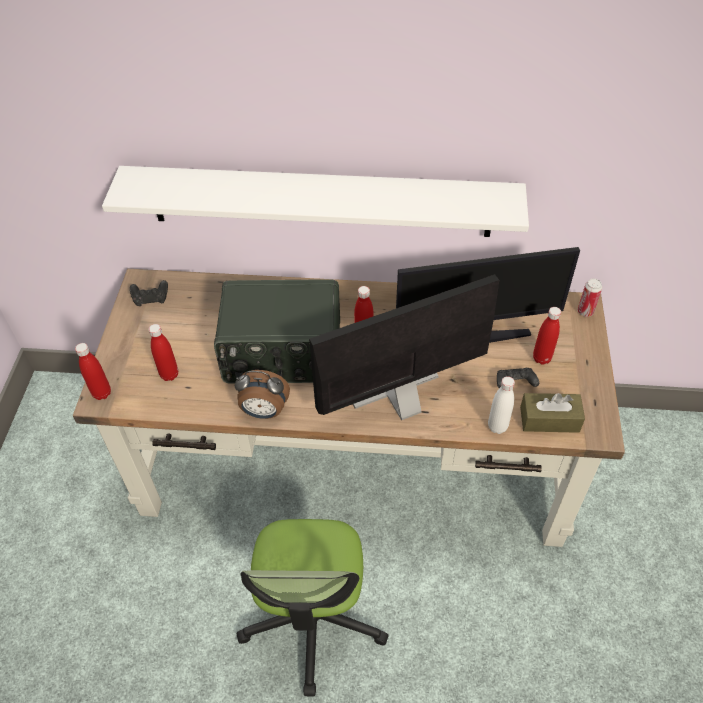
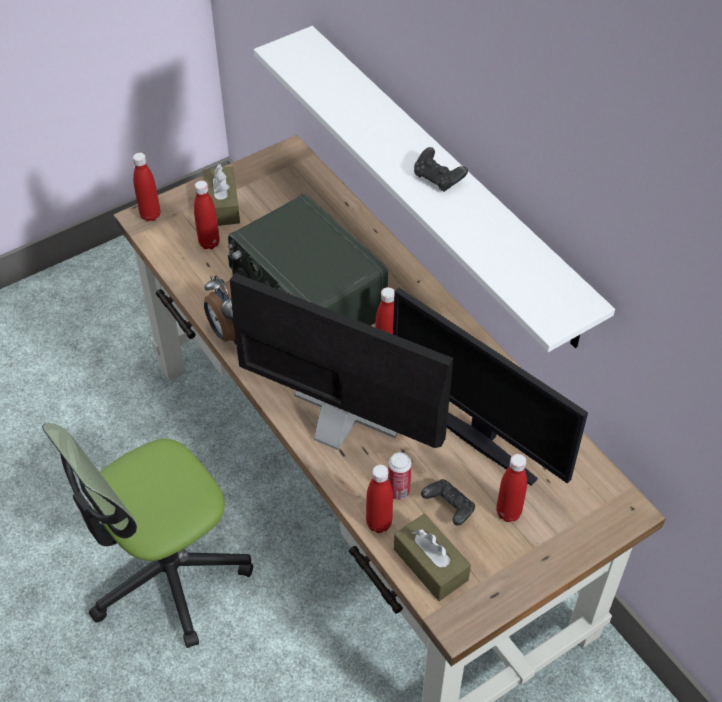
camera: 50 degrees right, 0 degrees up
(143, 346) = (222, 205): none -> brown tissue box
(151, 299) = (278, 173): black game controller -> black game controller (438, 179)
(497, 426) = (379, 523): white bottle -> red bottle
(585, 311) = (619, 517): can -> can (398, 491)

